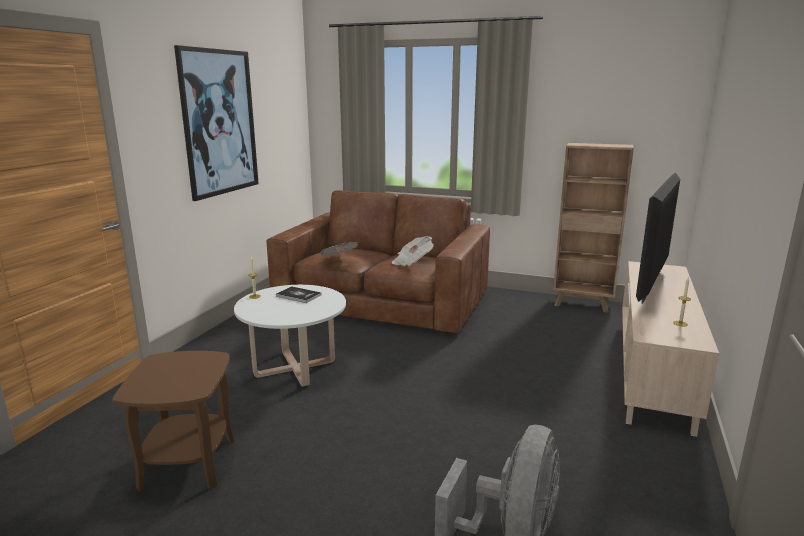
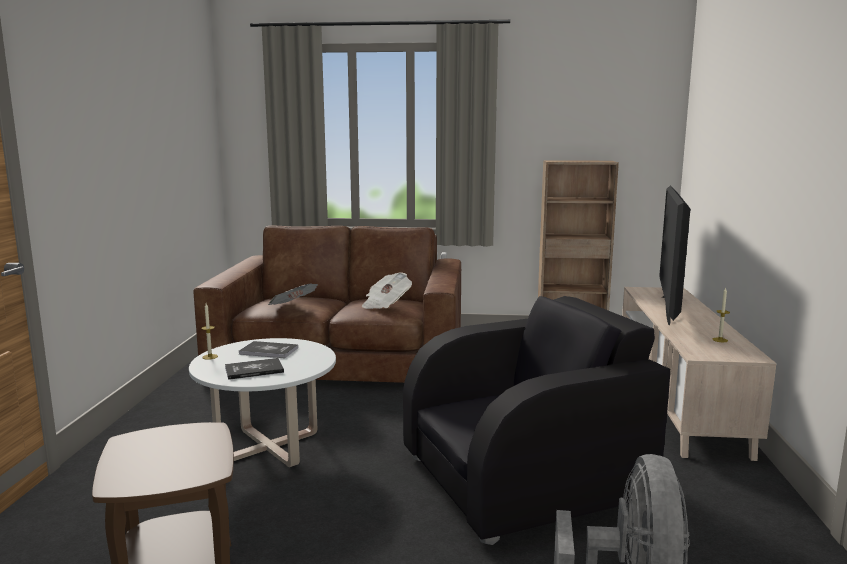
camera: 15 degrees left, 5 degrees down
(219, 123) = (130, 137): picture -> none
(278, 311) = (254, 370): none -> book
(476, 422) = (524, 479): none -> black armchair

